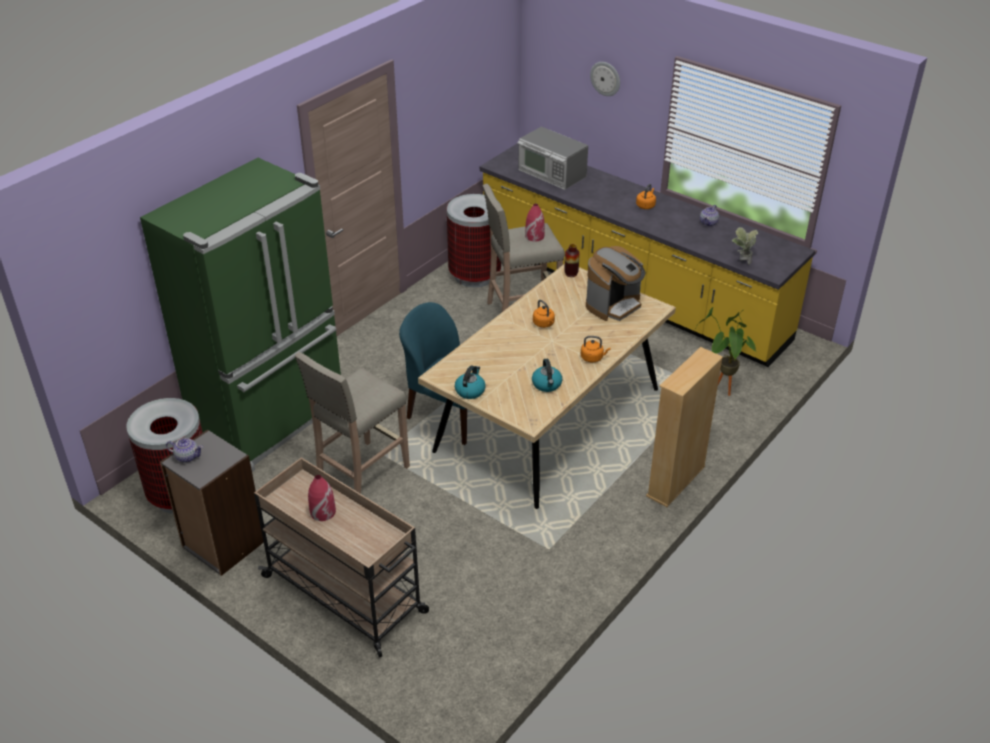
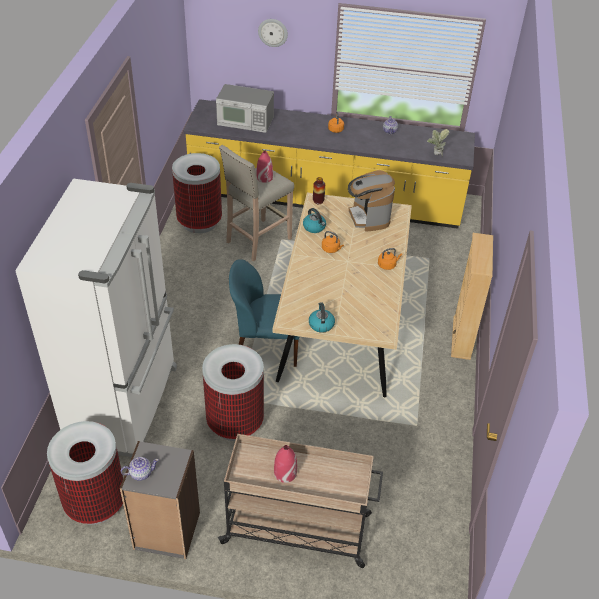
camera: 30 degrees left, 5 degrees up
(272, 421) = (126, 405): green fridge -> white fridge
(361, 474) = (234, 422): beige stool -> trash can
(547, 384) = (372, 298): kettle -> kettle (314, 227)
(614, 305) = (368, 217): coffee machine -> coffee machine turned 150 degrees clockwise
(721, 391) = (441, 257): potted plant -> none

